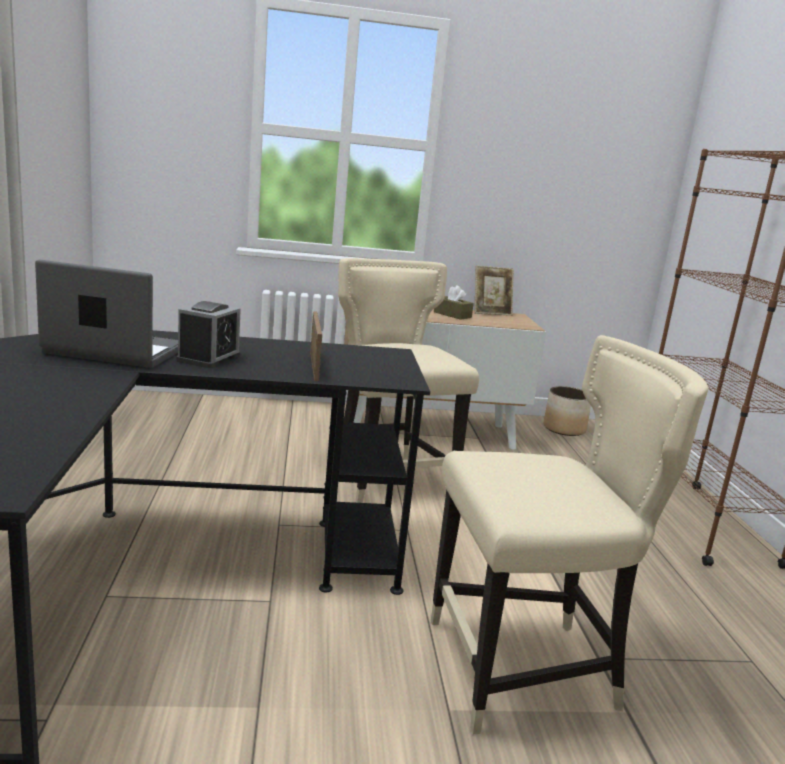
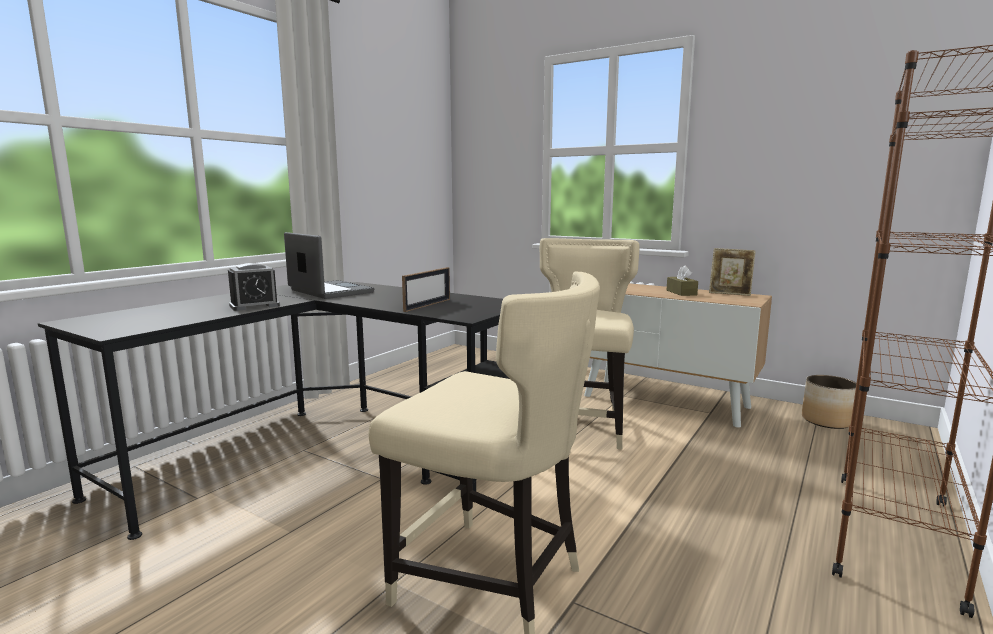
camera: 40 degrees right, 5 degrees down
(208, 358) = (372, 297): alarm clock -> alarm clock (254, 306)

